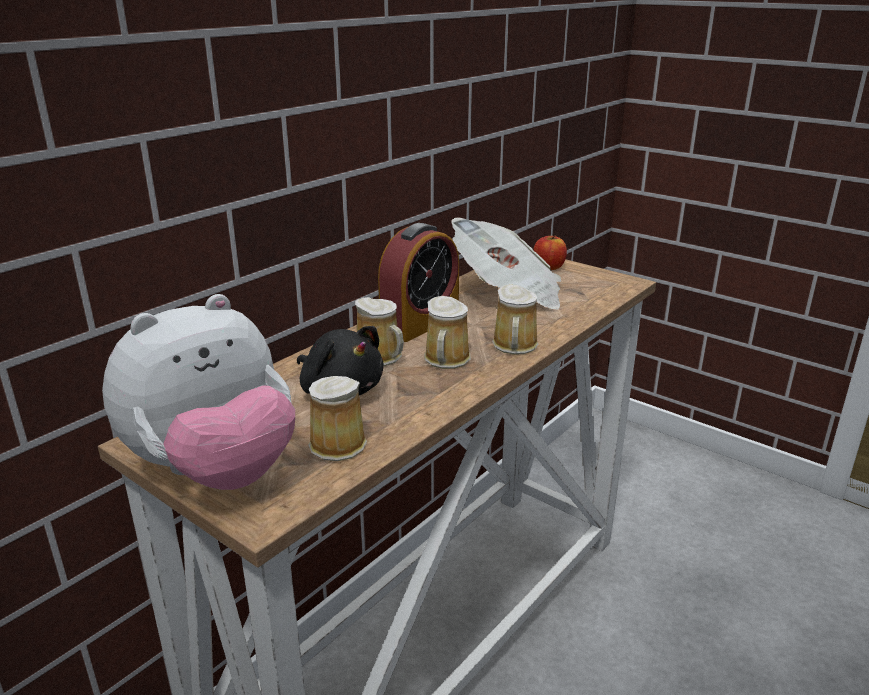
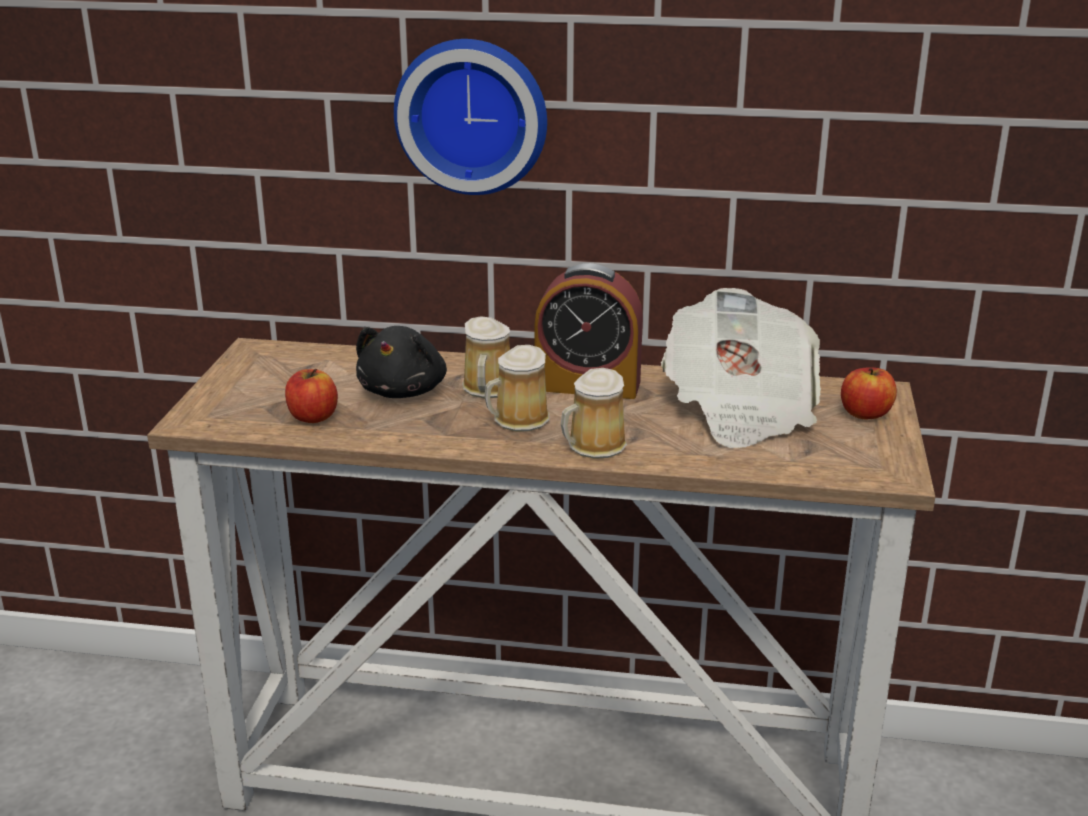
camera: 60 degrees right, 0 degrees up
(215, 471) = (234, 386): plush toy -> none
(280, 126) = (473, 115): none -> wall clock
(338, 443) = (313, 417): mug -> apple

